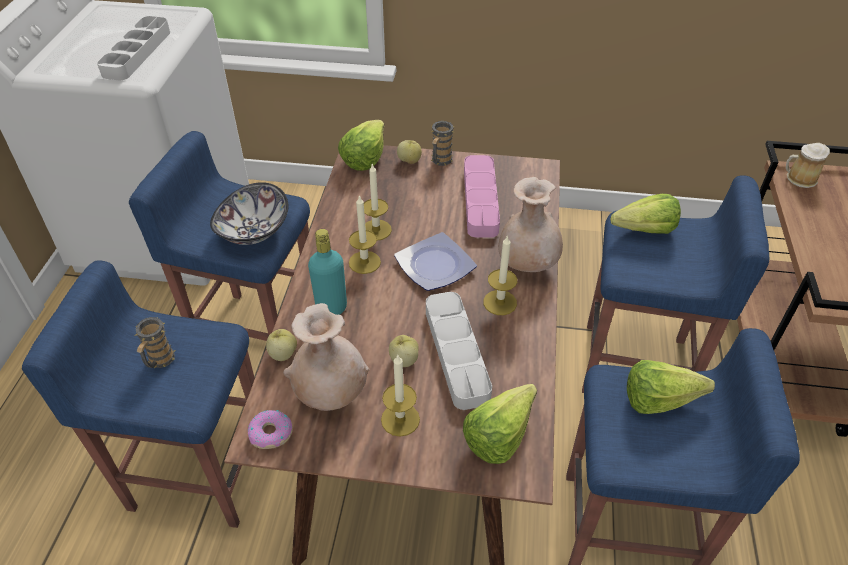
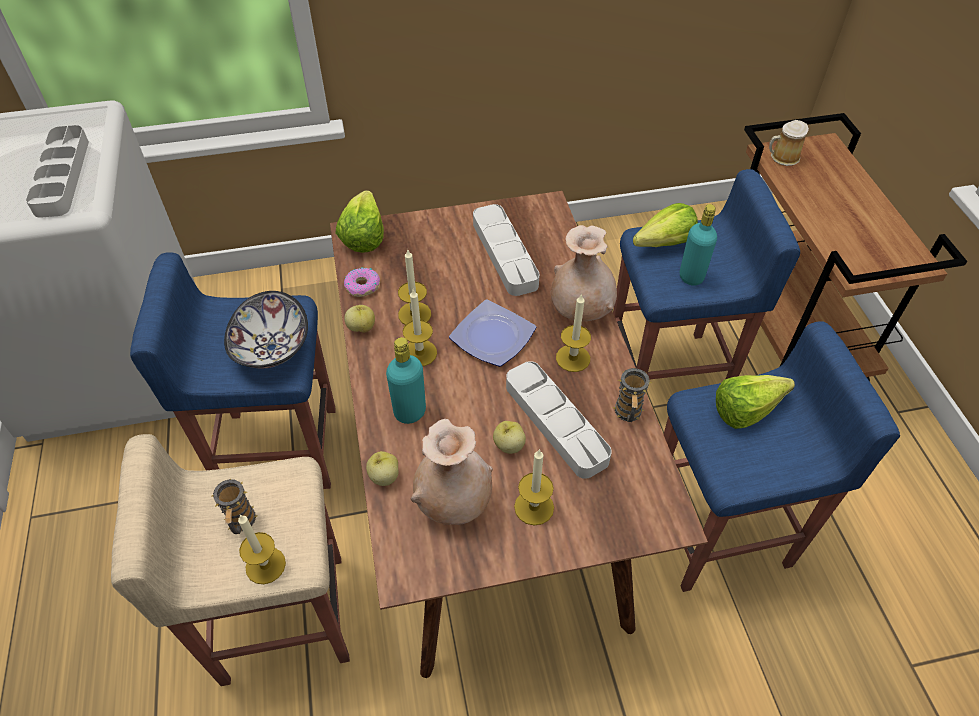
camera: 20 degrees left, 5 degrees up
(161, 401) = (265, 565): none -> candle
(198, 471) = (281, 618): blue stool -> beige stool
(271, 433) = (413, 563): donut -> donut (362, 286)
(409, 161) = (412, 228): apple -> apple (361, 327)
(440, 161) = (444, 221): mug -> mug (628, 414)
(480, 200) = (504, 254): pink tray -> grey tray
(505, 433) = (637, 488): lettuce -> none
(658, 266) = (691, 277): none -> turquoise bottle

